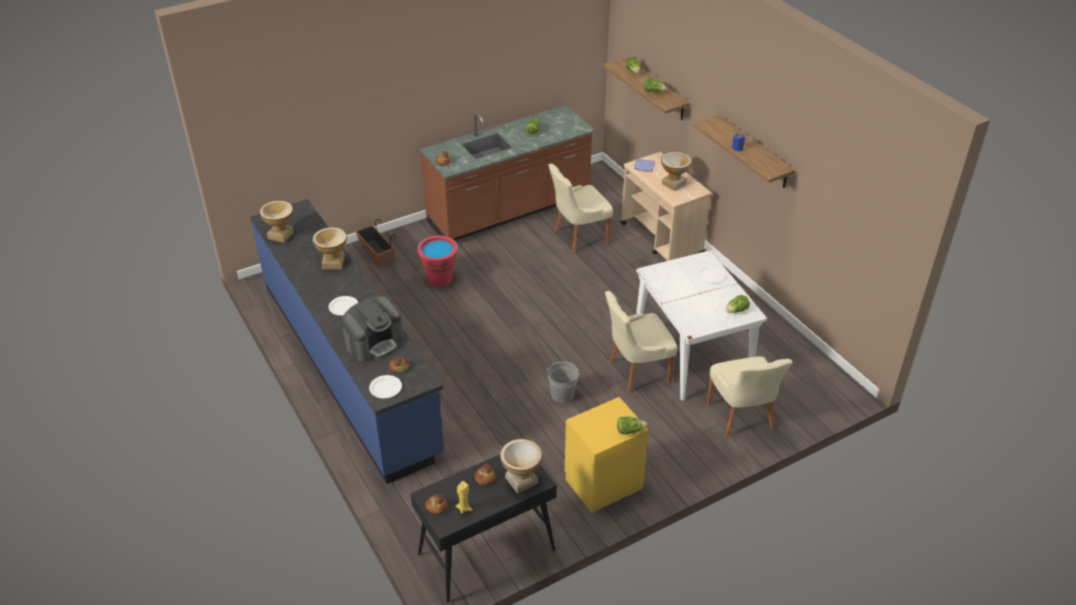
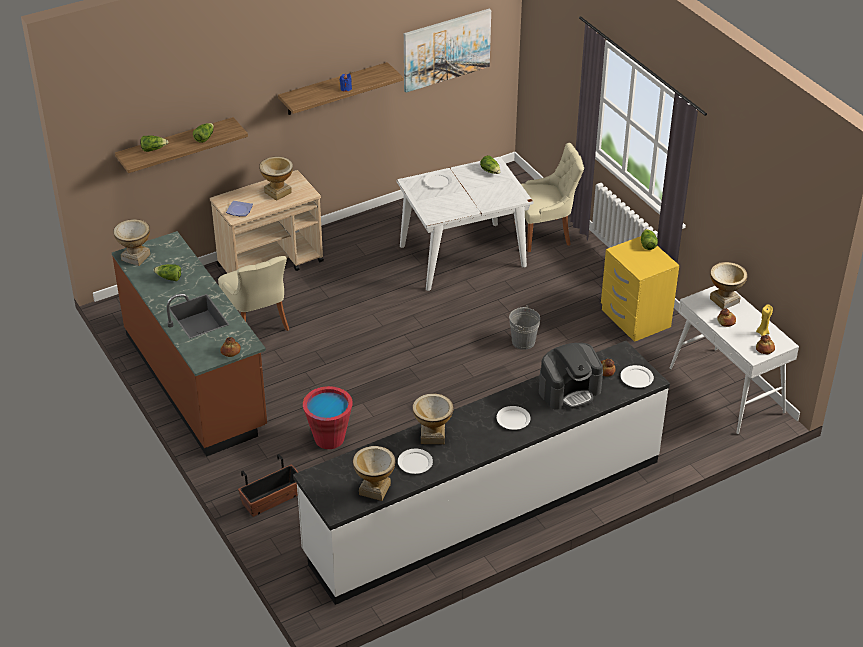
camera: 90 degrees left, 0 degrees up
(304, 254) = (414, 462): none -> white plate
(349, 365) = (484, 507): blue counter -> white counter
(375, 342) = (569, 390): coffee machine -> coffee machine turned 105 degrees clockwise
(486, 553) = (727, 391): black console table -> white console table
(559, 115) = (135, 257): none -> vase
(636, 371) = (487, 292): beige chair -> none
(843, 211) = (446, 49): none -> picture

